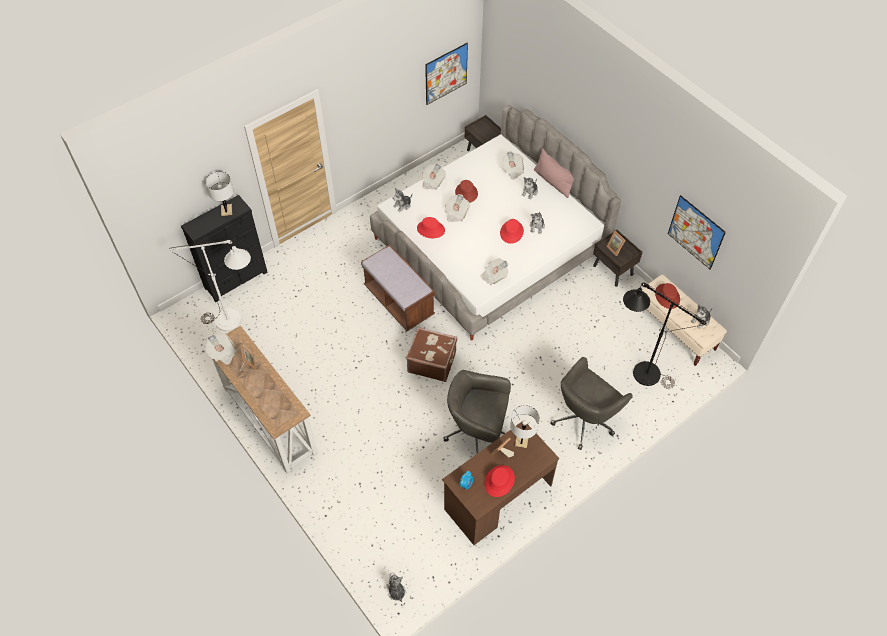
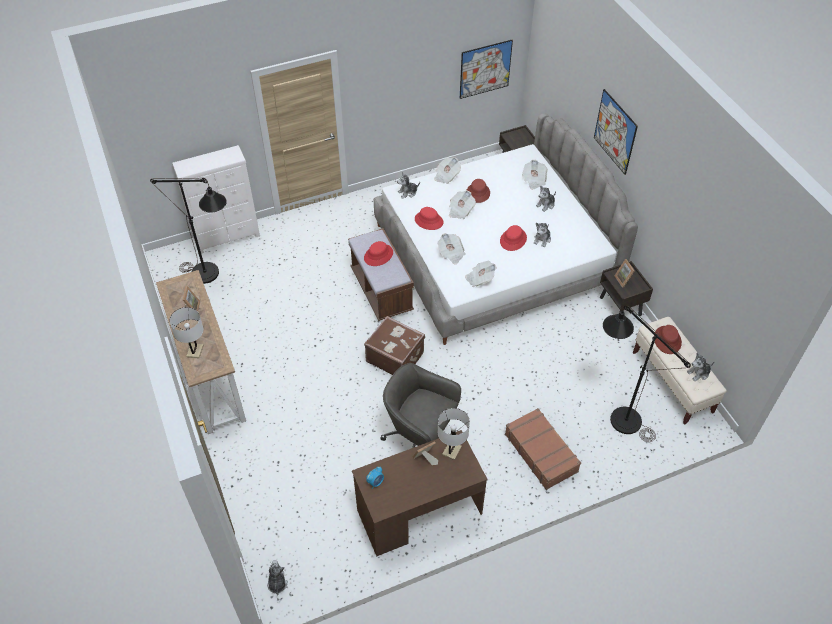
camera: 15 degrees right, 5 degrees down
(222, 353) = (170, 292): newspaper -> newspaper (451, 254)
(226, 210) = (221, 157): white table lamp -> white table lamp (195, 351)
(235, 321) = (212, 275): white floor lamp -> black floor lamp
(237, 280) = (227, 238): black dresser -> white dresser
(499, 481) = (413, 487): red hat -> red hat (378, 255)
(553, 182) = (574, 199): pink pillow -> none
(584, 419) = (541, 452): grey office chair -> brown suitcase
(695, 232) = (706, 269): picture -> picture (615, 132)

